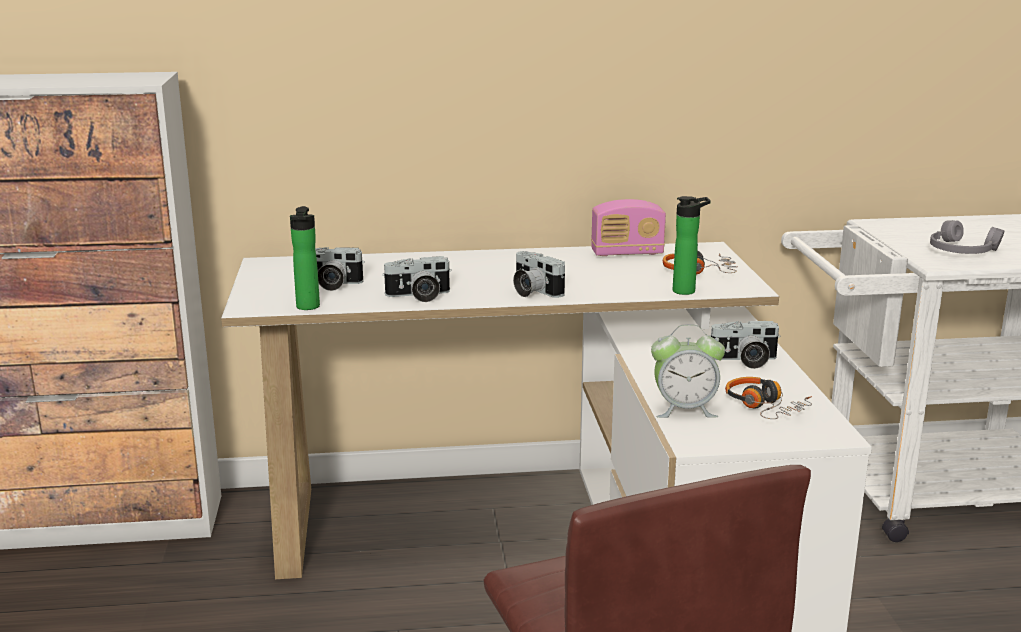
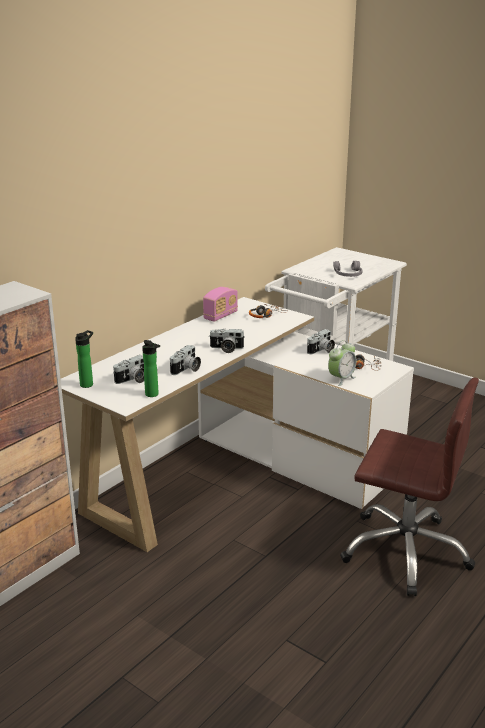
camera: 45 degrees left, 5 degrees up
(687, 291) = (281, 326): bottle -> bottle (88, 384)

